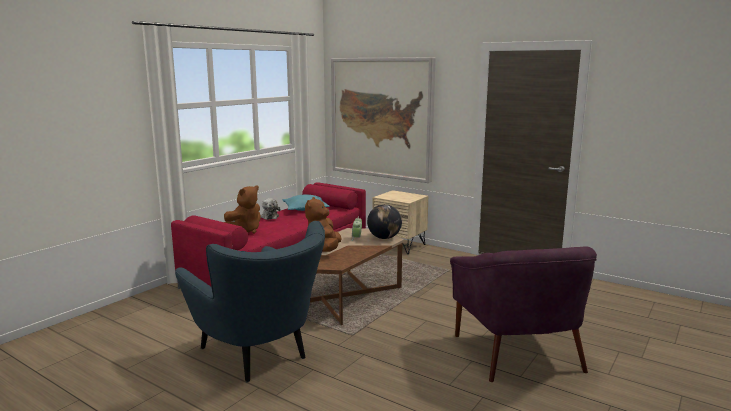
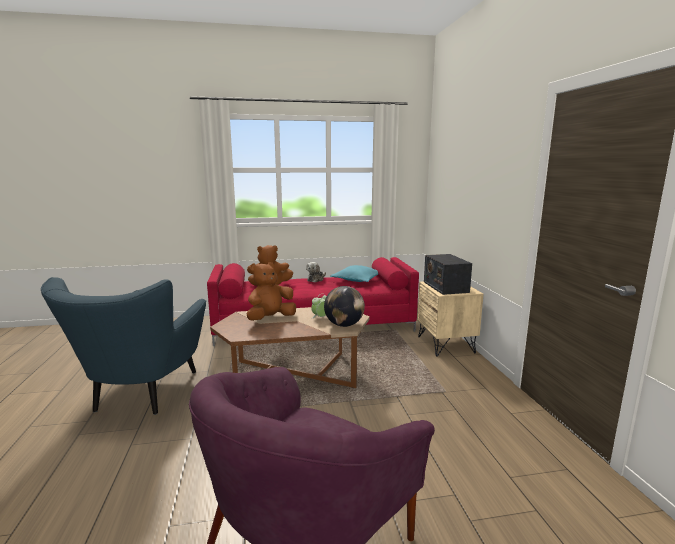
camera: 45 degrees right, 0 degrees up
(381, 118) = (459, 194): picture -> none
(398, 196) = (445, 287): none -> radio

